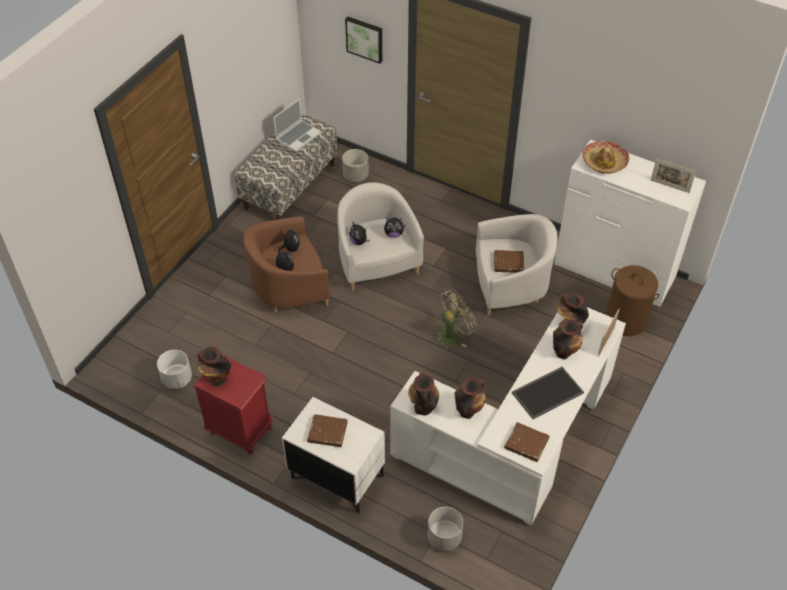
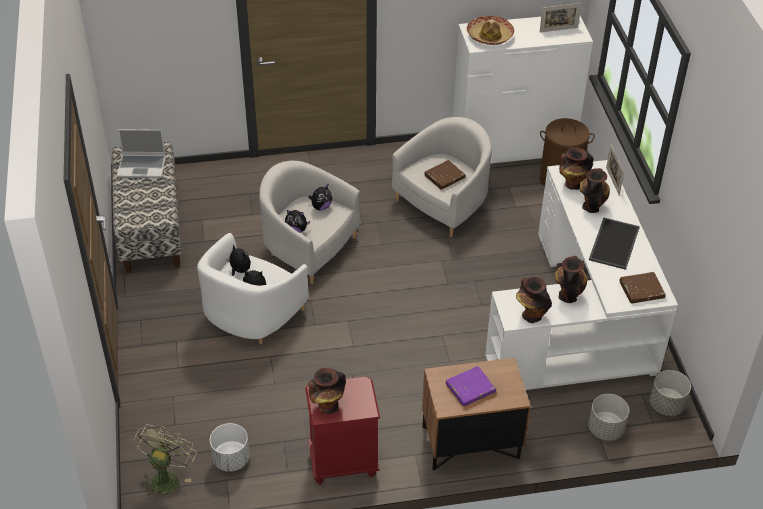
camera: 40 degrees left, 5 degrees down
(289, 288) = (251, 316): brown armchair -> white armchair
(298, 136) = (142, 166): laptop -> laptop turned 90 degrees clockwise
(327, 432) = (470, 388): brown book -> purple book
(336, 477) = (470, 443): white nightstand -> brown nightstand
(356, 176) = (206, 186): grey planter -> grey planter (667, 405)
(365, 38) = (181, 26): picture -> none
(452, 335) = (439, 270): green fan -> green fan (166, 477)

